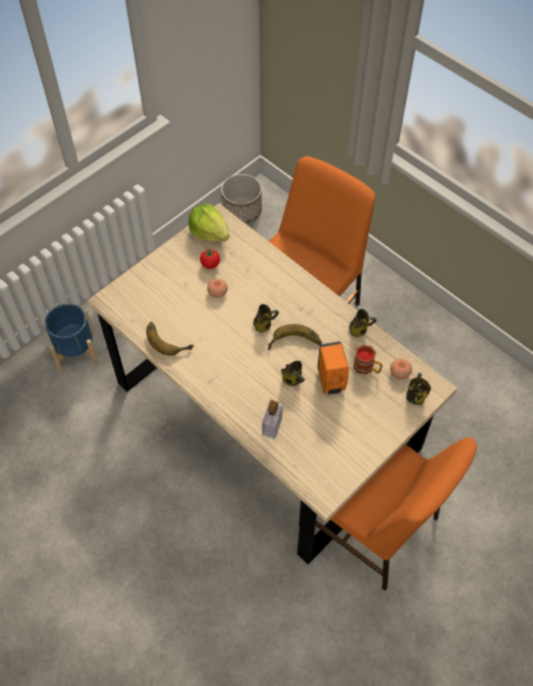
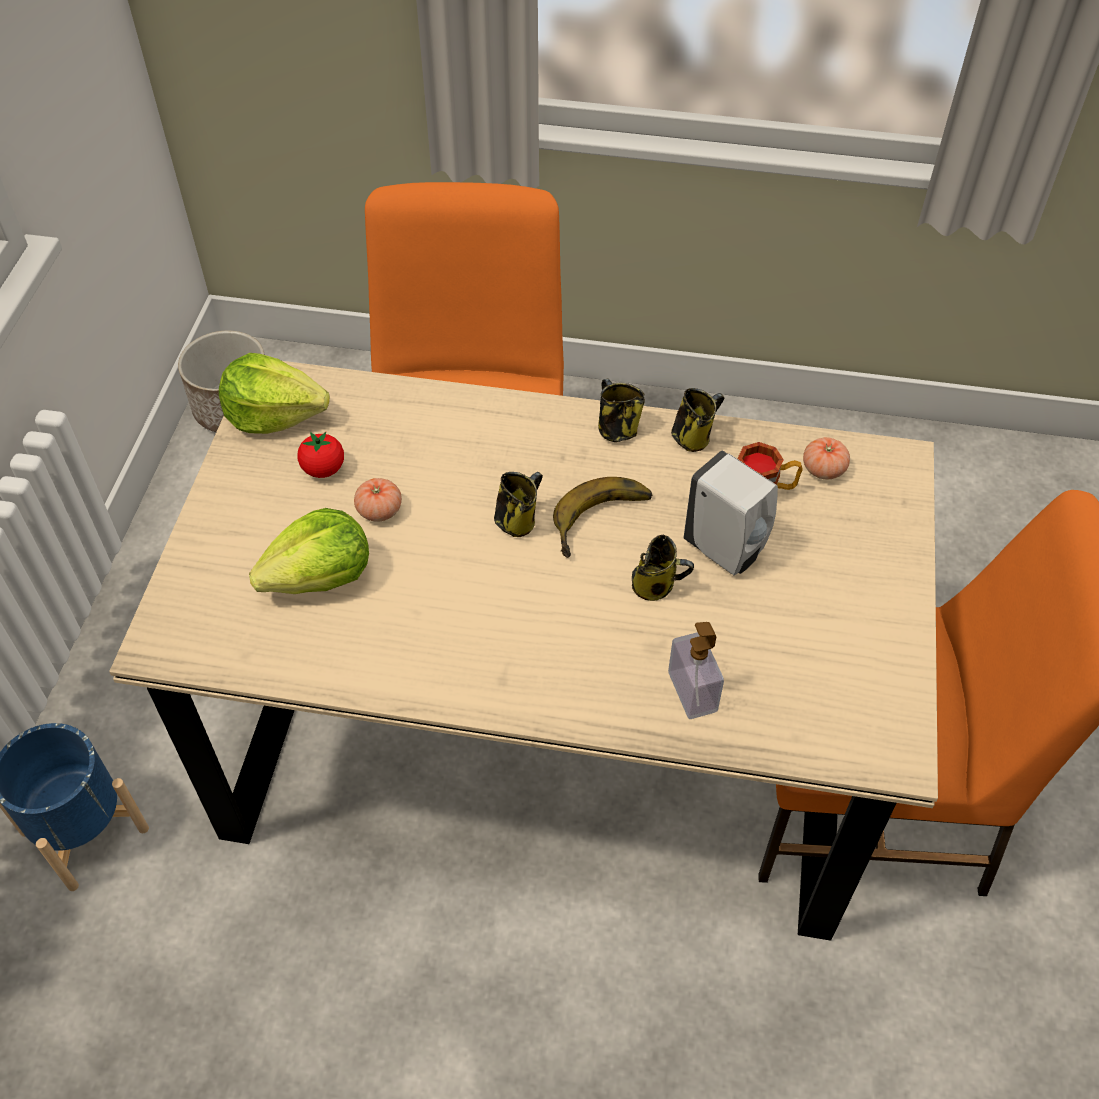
camera: 35 degrees left, 5 degrees down
(168, 338) = (350, 648): banana -> none
(178, 306) = (320, 577): none -> lettuce
(331, 382) = (726, 551): orange soap dispenser -> white soap dispenser
(415, 396) = (883, 492): mug -> mug (616, 429)

